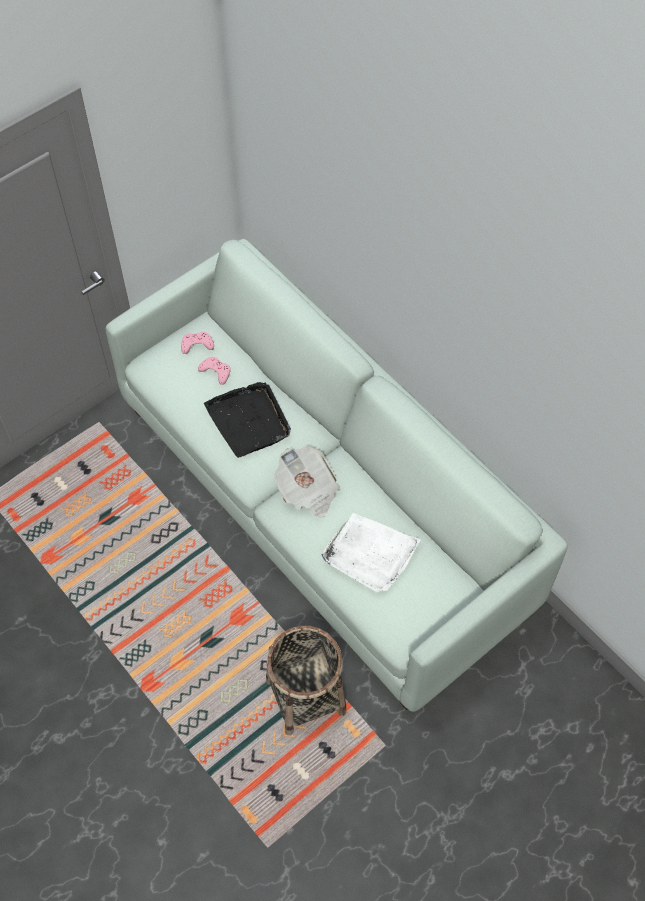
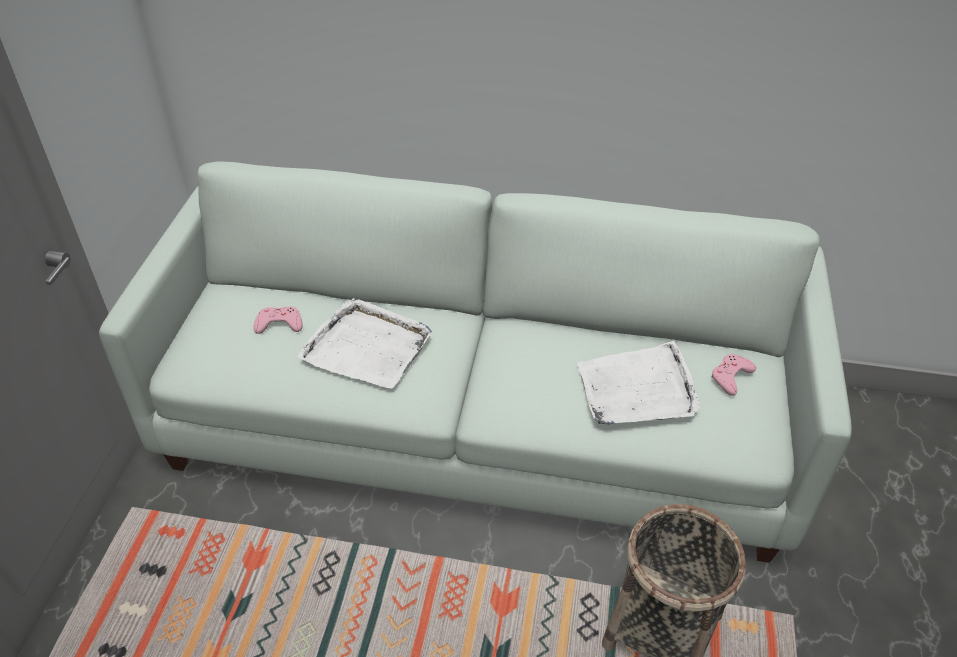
camera: 40 degrees left, 15 degrees down
(197, 344) = (229, 312): pink game controller -> pink game controller (730, 377)
(249, 421) = (367, 347): black tray -> white tray
(307, 491) = (505, 373): newspaper -> none

